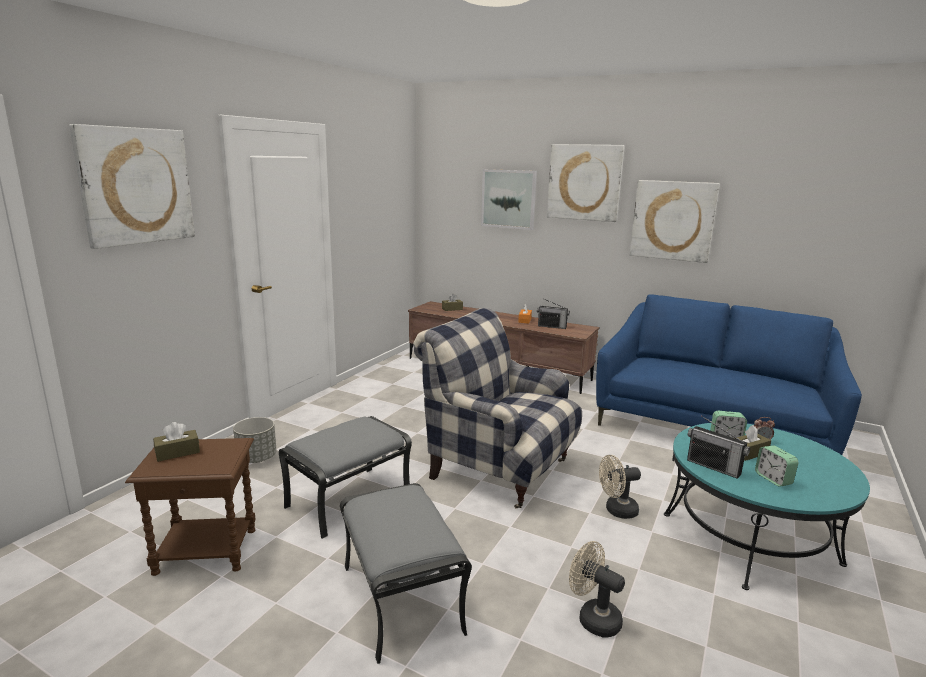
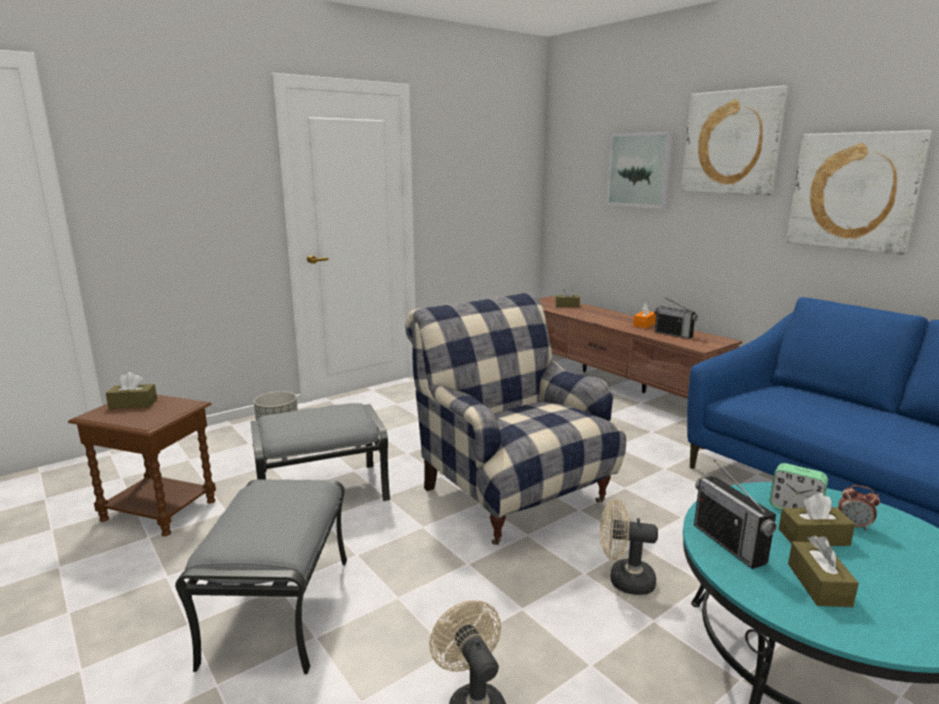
camera: 25 degrees right, 0 degrees up
(136, 186) = (171, 144): picture -> none
(773, 479) = (818, 584): alarm clock -> brown tissue box

